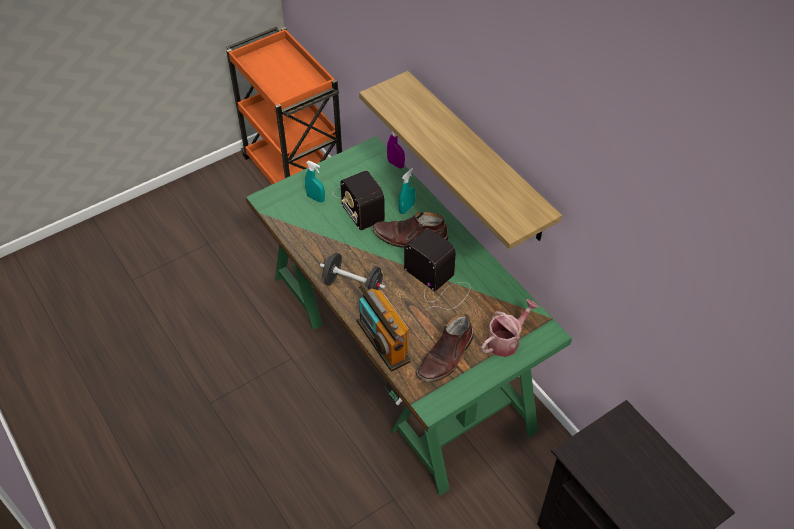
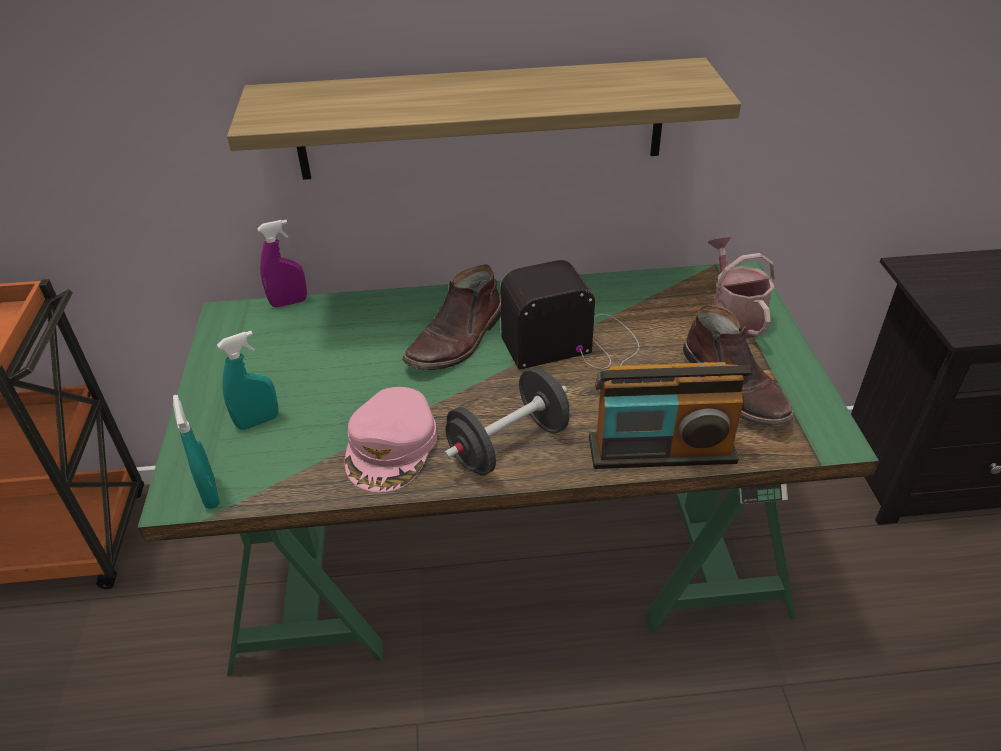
camera: 60 degrees left, 10 degrees down
(328, 248) = (392, 447): none -> pink cap
(359, 202) = (324, 370): radio -> none
(406, 208) = (393, 323): turquoise spray bottle -> turquoise spray bottle (210, 494)

